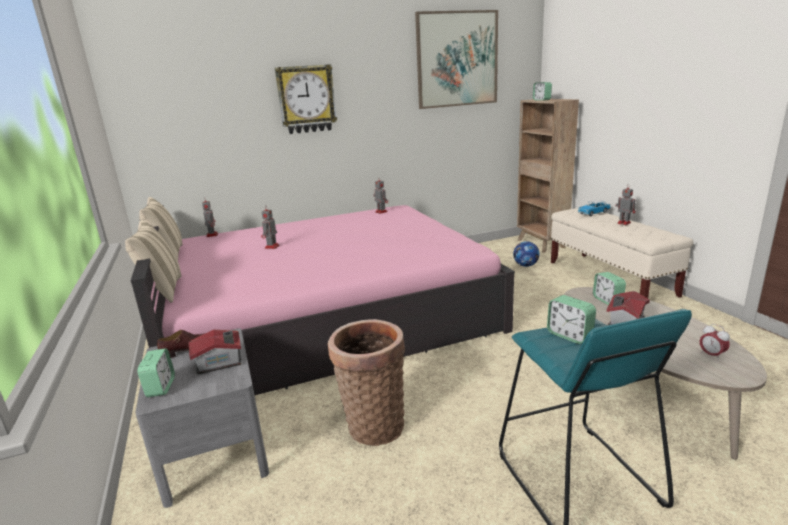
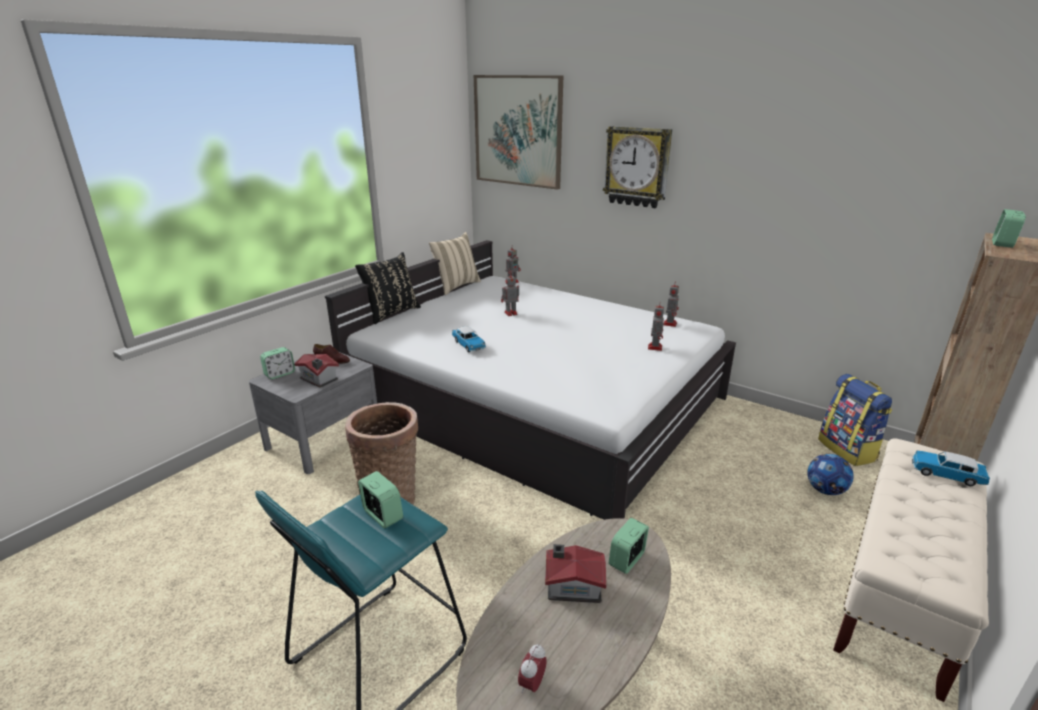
camera: 55 degrees right, 5 degrees up
(162, 291) = (391, 313): beige pillow -> black pillow
(302, 271) = (468, 345): none -> toy car
(326, 316) = (535, 402): pink bed -> white bed
(457, 59) = (874, 143): picture -> picture (518, 131)
(498, 249) = (848, 450): none -> backpack
(569, 335) = (382, 515): alarm clock -> alarm clock turned 120 degrees clockwise
(623, 223) = (938, 515): toy robot -> toy robot (655, 347)

